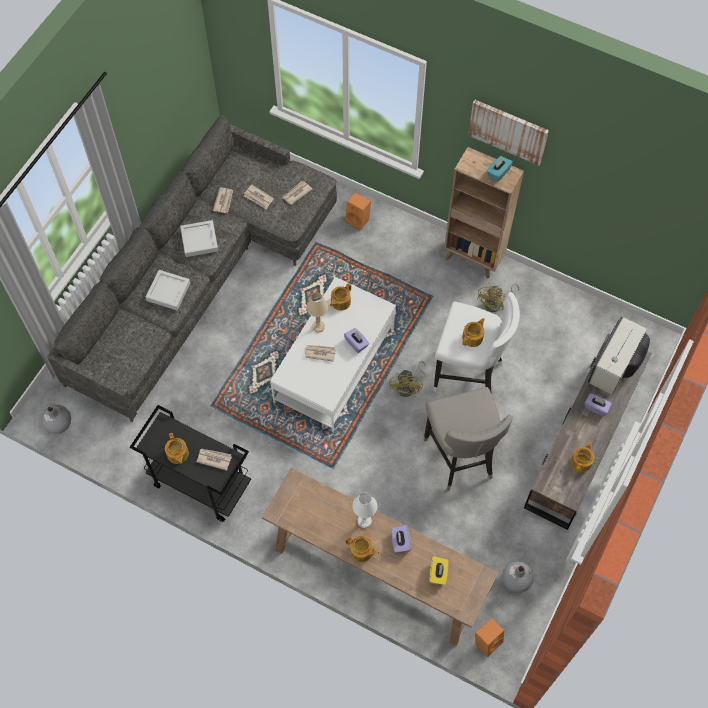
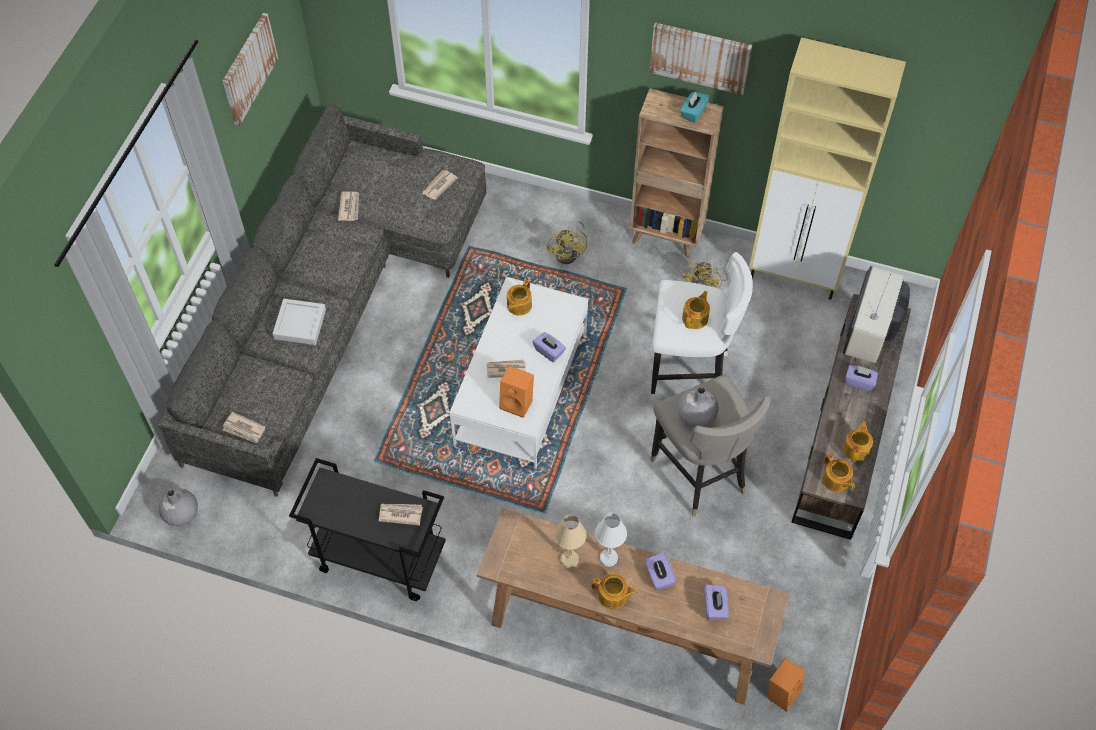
camera: 10 degrees left, 5 degrees down
(154, 87) = (248, 68): none -> picture
(177, 454) = (352, 516): teapot -> teapot (836, 481)
(199, 240) = (328, 257): grey tray -> none
(258, 198) = (392, 197): newspaper -> newspaper (244, 429)
(318, 327) = (497, 338): beige table lamp -> beige table lamp (569, 559)
(358, 220) = (516, 213): orange speaker -> orange speaker (518, 403)
(409, 387) = (619, 400): yellow fan -> yellow fan (570, 253)
(438, 574) = (715, 607): yellow tissue box -> purple tissue box
(516, 579) = (801, 610): grey vase -> grey vase (696, 415)
(570, 306) = (795, 276): none -> beige cabinet

